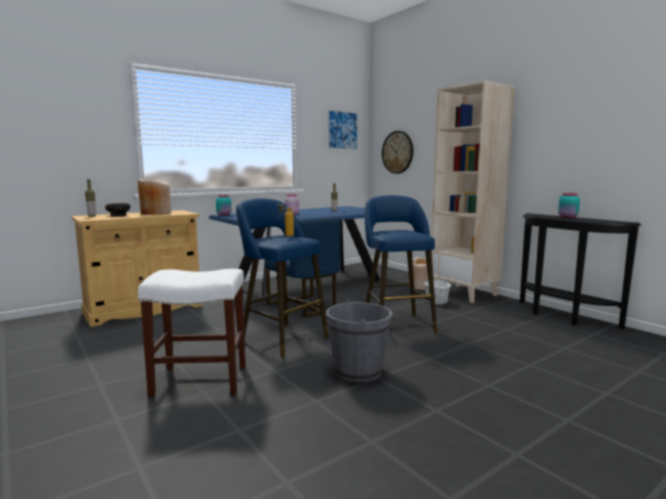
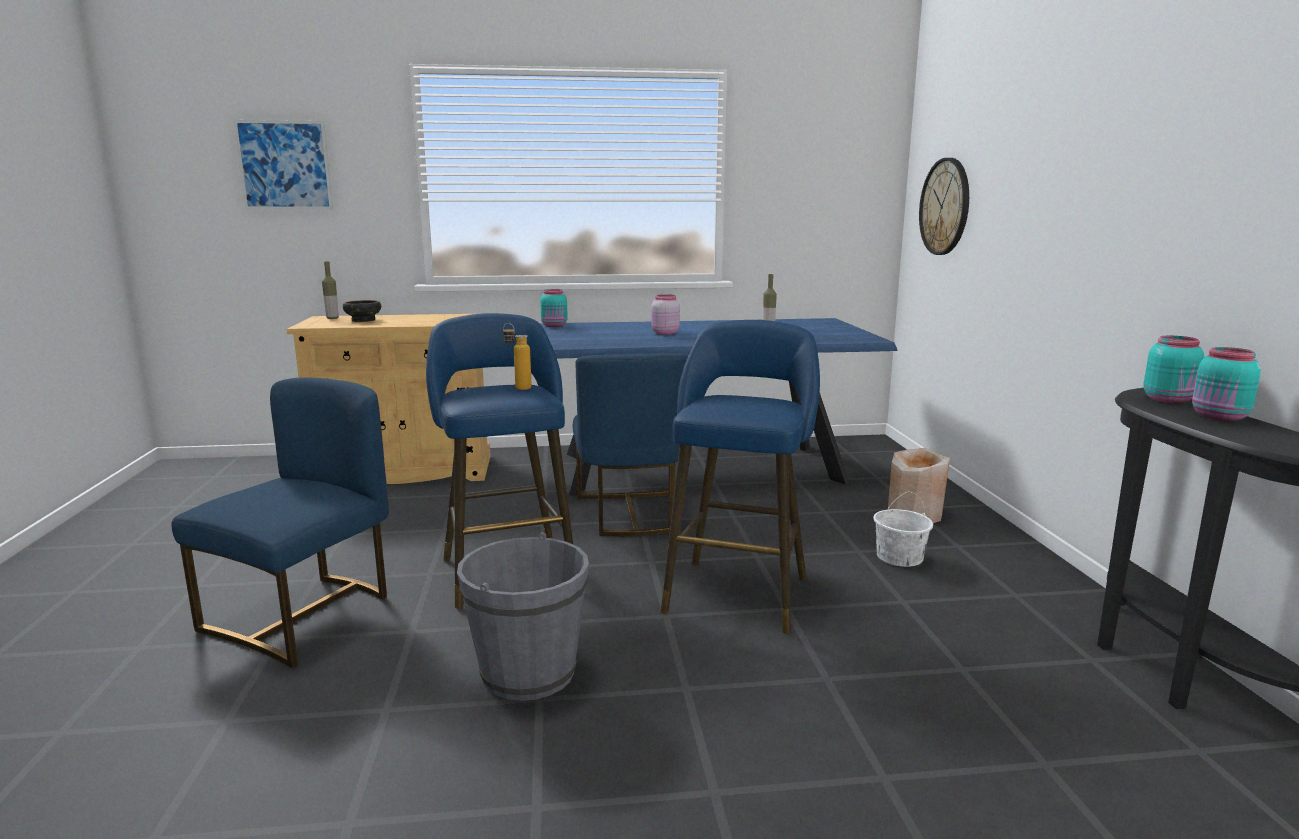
camera: 30 degrees right, 5 degrees up
(155, 213) = (424, 318): beige vase -> none
(201, 380) = (304, 616): white stool -> blue chair
(343, 130) = (838, 158): picture -> picture (284, 165)
(465, 293) = (994, 552): beige bookcase -> none
(543, 215) = (1169, 400): none -> turquoise jar

